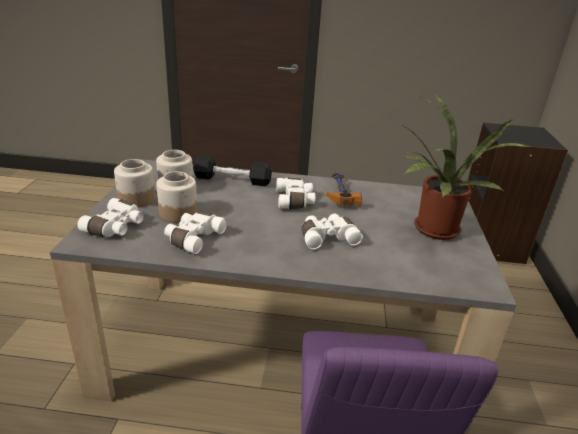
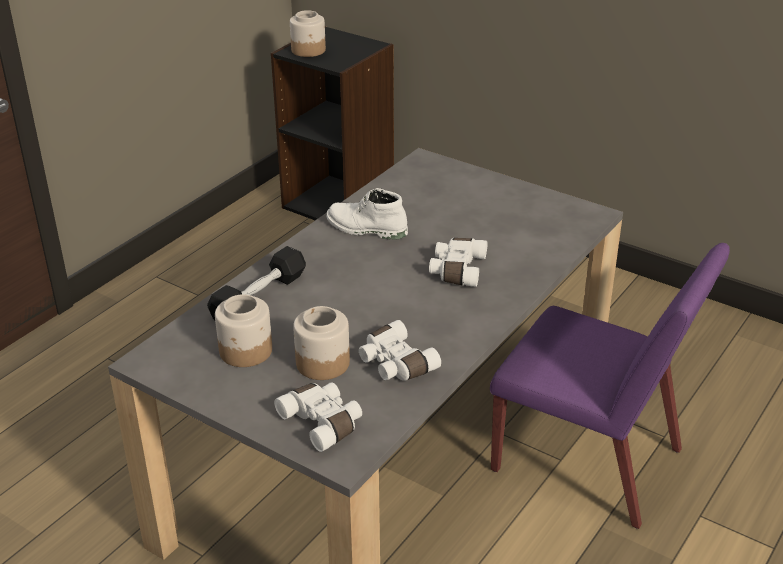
camera: 60 degrees left, 5 degrees up
(136, 199) = (254, 393): jar -> jar (308, 50)
(295, 200) = (357, 264): white binoculars -> none
(339, 194) = (365, 229): hammer -> white boot
(433, 231) = (487, 201): potted plant -> none

